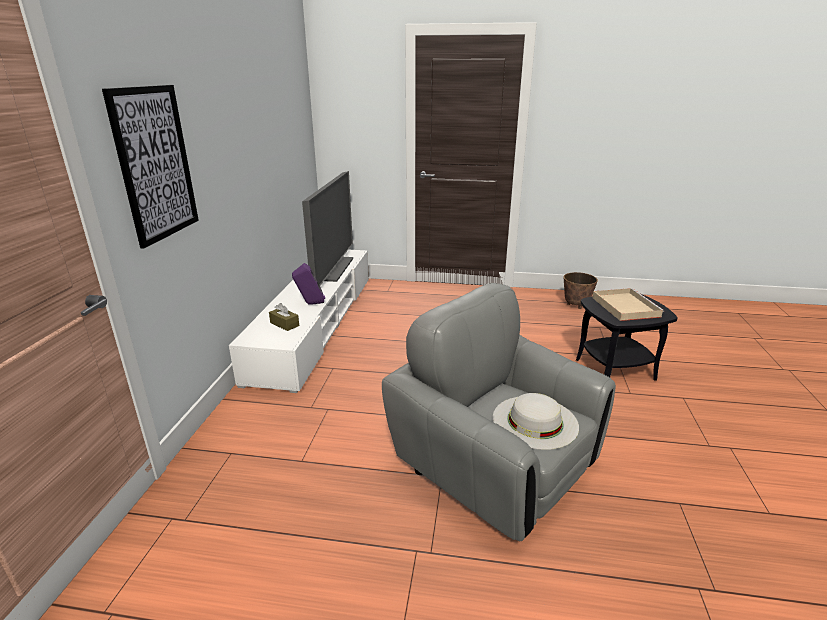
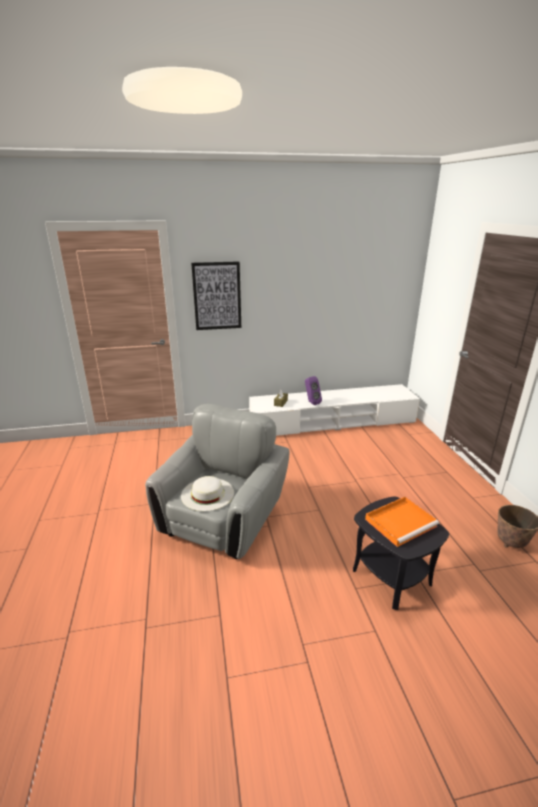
camera: 70 degrees right, 0 degrees up
(330, 268) = (370, 395): television -> none
(624, 306) = (401, 522): beige tray -> orange tray

